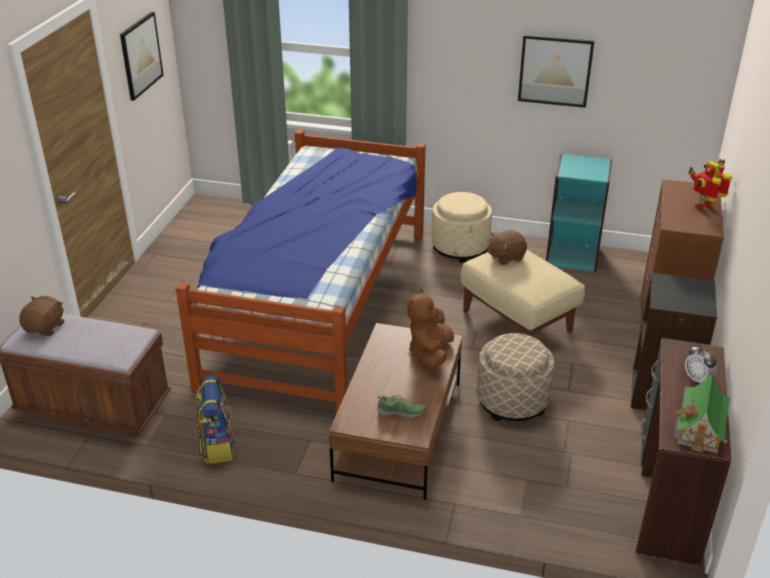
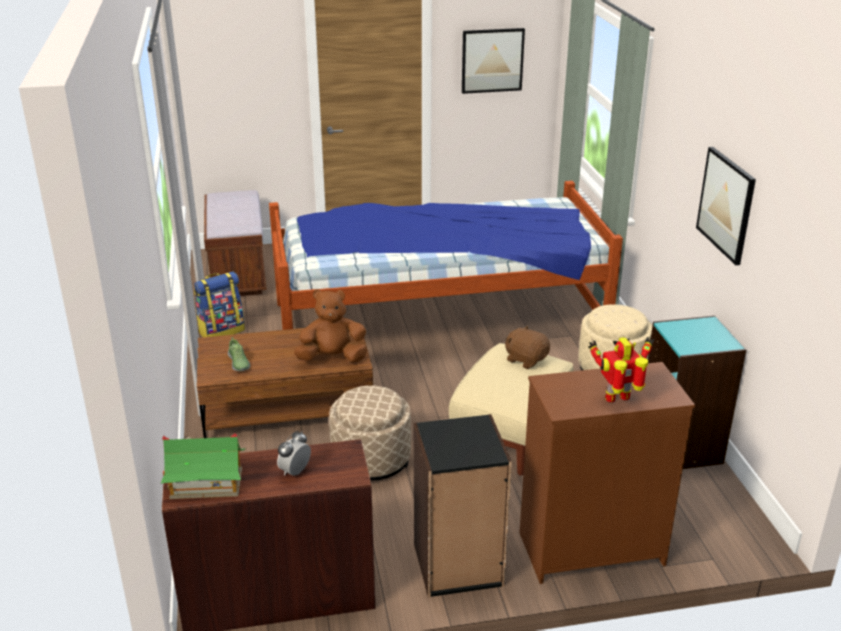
camera: 65 degrees right, 5 degrees down
(45, 327) = (236, 198): brown plush toy -> none
(705, 207) = (618, 399): toy robot -> toy robot turned 45 degrees counterclockwise

